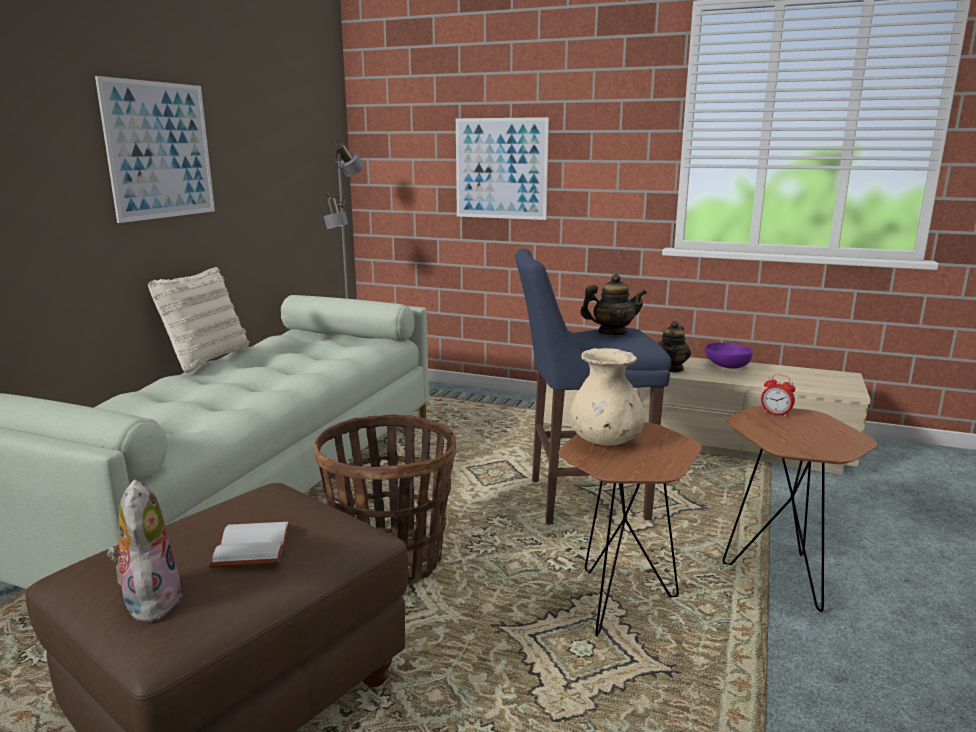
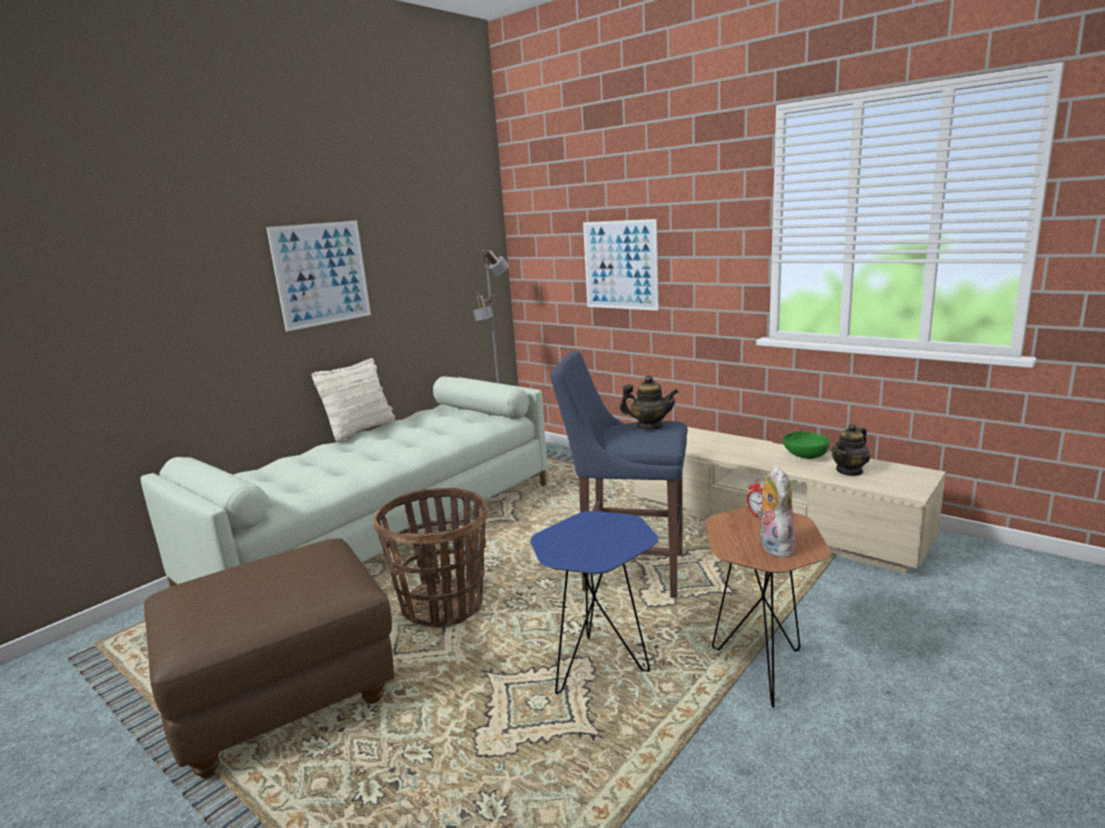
camera: 20 degrees right, 0 degrees up
(150, 601) = (188, 619): plush toy -> plush toy (773, 546)
(250, 546) = (270, 588): white book -> none
(605, 442) = (578, 531): beige vase -> none
(621, 598) = (600, 665): brown side table -> blue side table
(671, 368) = (747, 455): teapot -> teapot (849, 471)
(726, 366) = (804, 456): purple bowl -> green bowl

